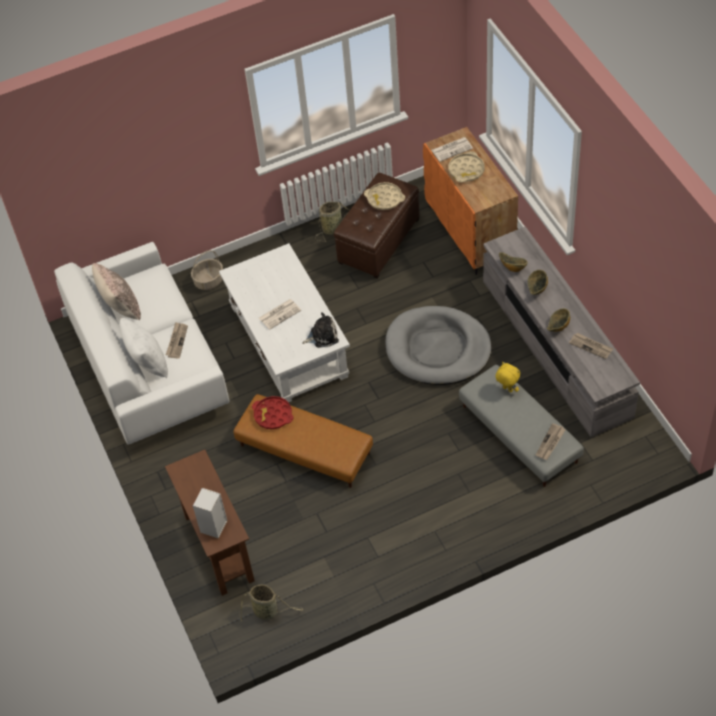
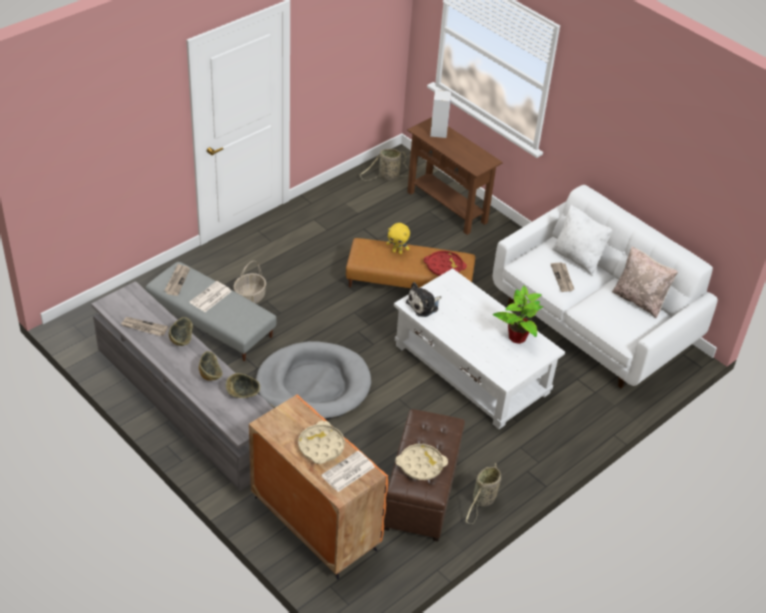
camera: 155 degrees right, 10 degrees down
(209, 280) = (590, 416): basket -> basket (250, 297)
(253, 290) = (517, 337): none -> potted plant
(280, 314) = (477, 319): newspaper -> newspaper (210, 297)
(507, 389) = (227, 318): yellow plush toy -> yellow plush toy (397, 252)

